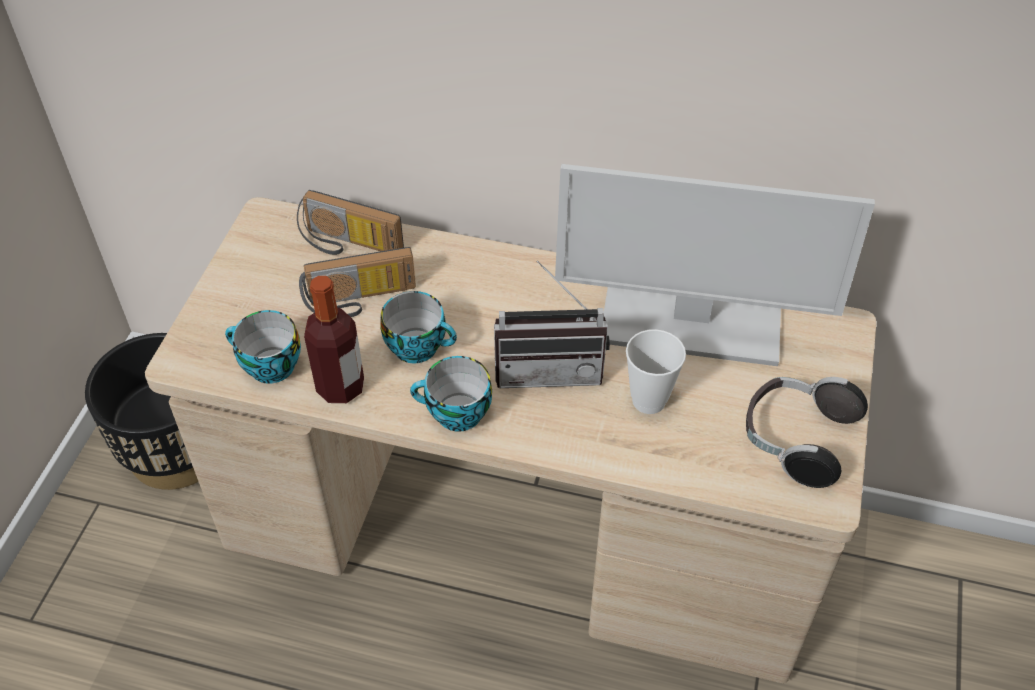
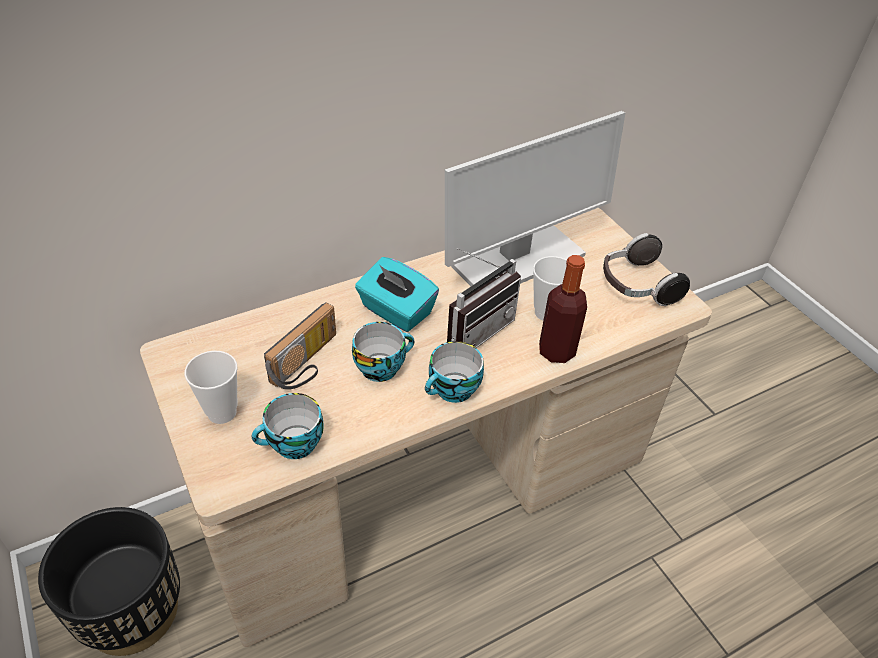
camera: 45 degrees left, 5 degrees down
(247, 299) = (222, 412): none -> cup
(340, 387) = (361, 424): bottle -> bottle (556, 351)
(348, 245) = (255, 335): radio -> none
(495, 300) = (396, 311): none -> turquoise tissue box

